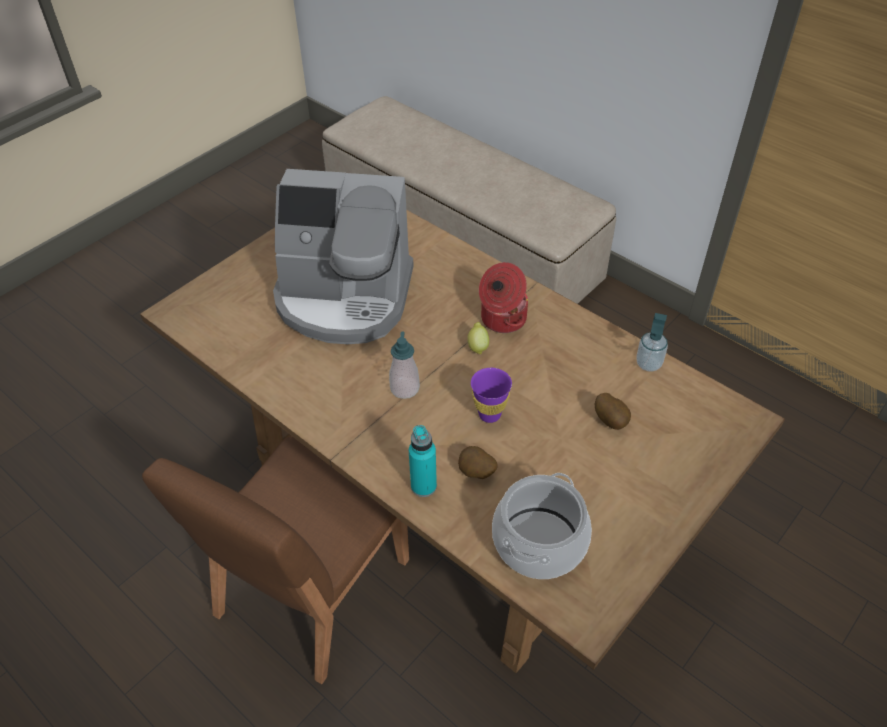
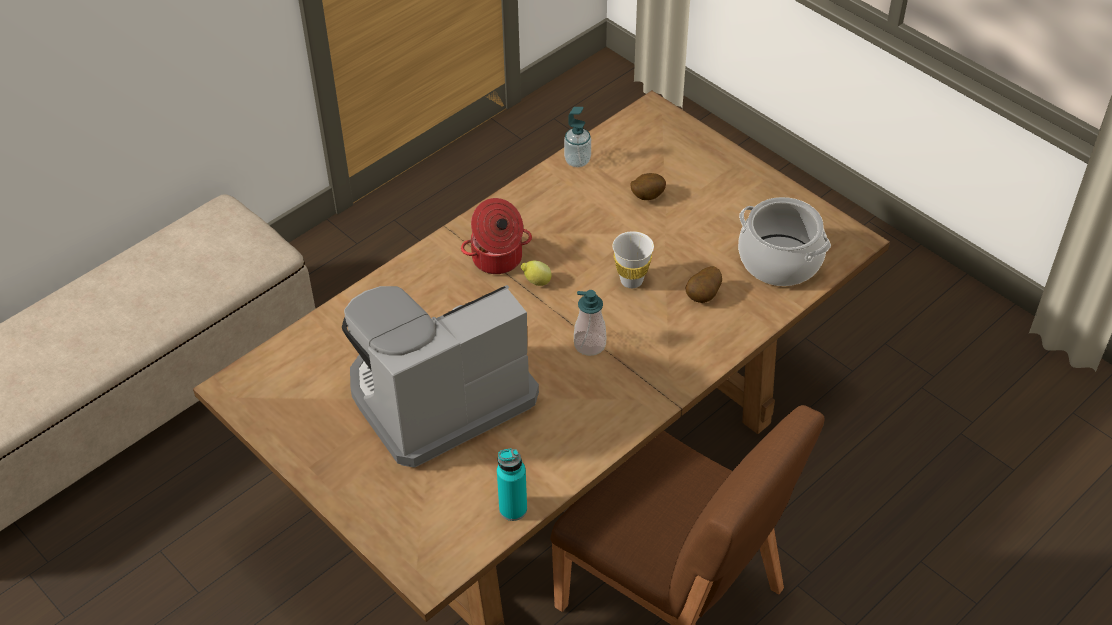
camera: 85 degrees left, 0 degrees up
(344, 298) = (438, 395): coffee machine -> coffee machine turned 135 degrees counterclockwise
(423, 486) = (717, 335): turquoise bottle -> turquoise bottle (513, 509)
(489, 414) = (631, 280): purple cup -> white cup

